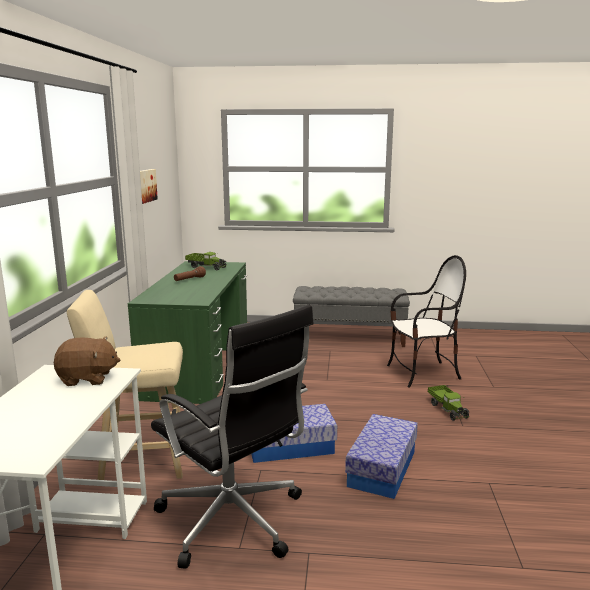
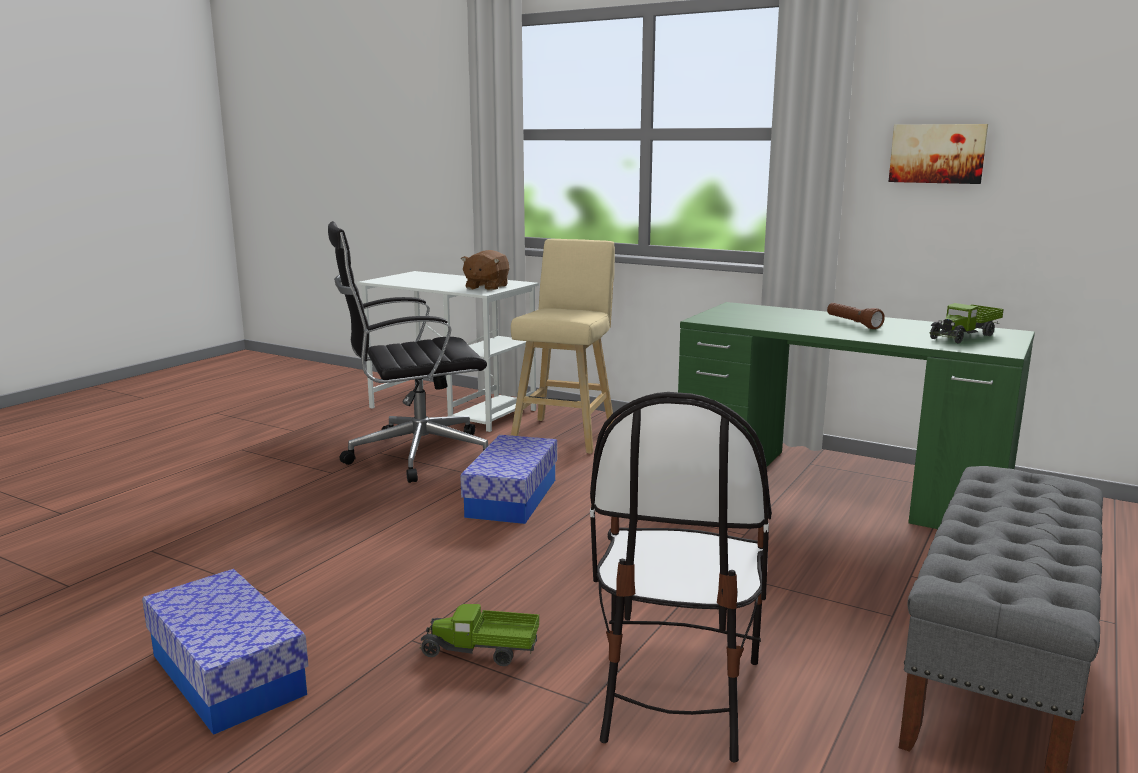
camera: 115 degrees right, 0 degrees up
(382, 468) = (395, 535): storage box -> storage box (228, 674)

